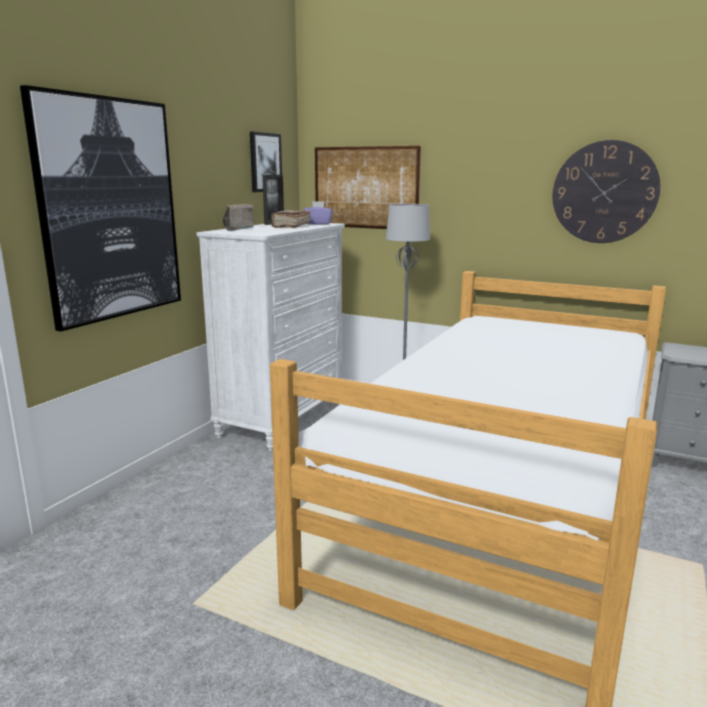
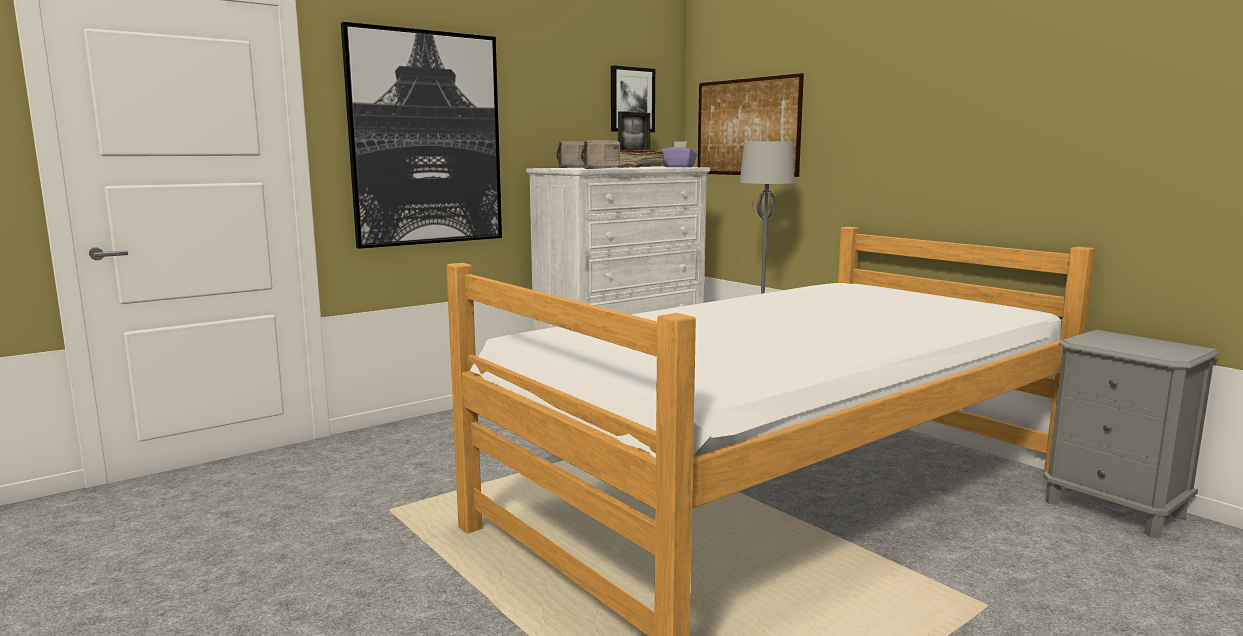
camera: 25 degrees right, 5 degrees down
(272, 232) = (597, 168): none -> radio
(604, 192) = (1013, 119): wall clock -> none

